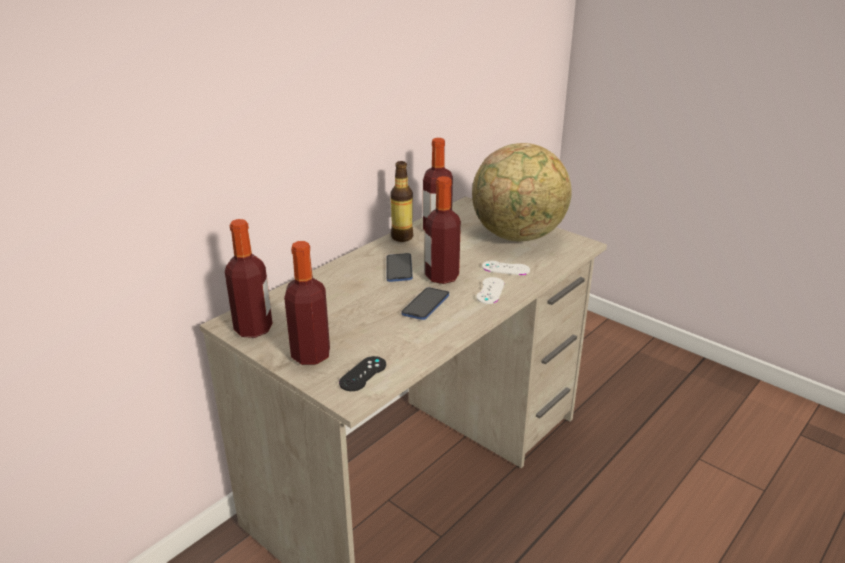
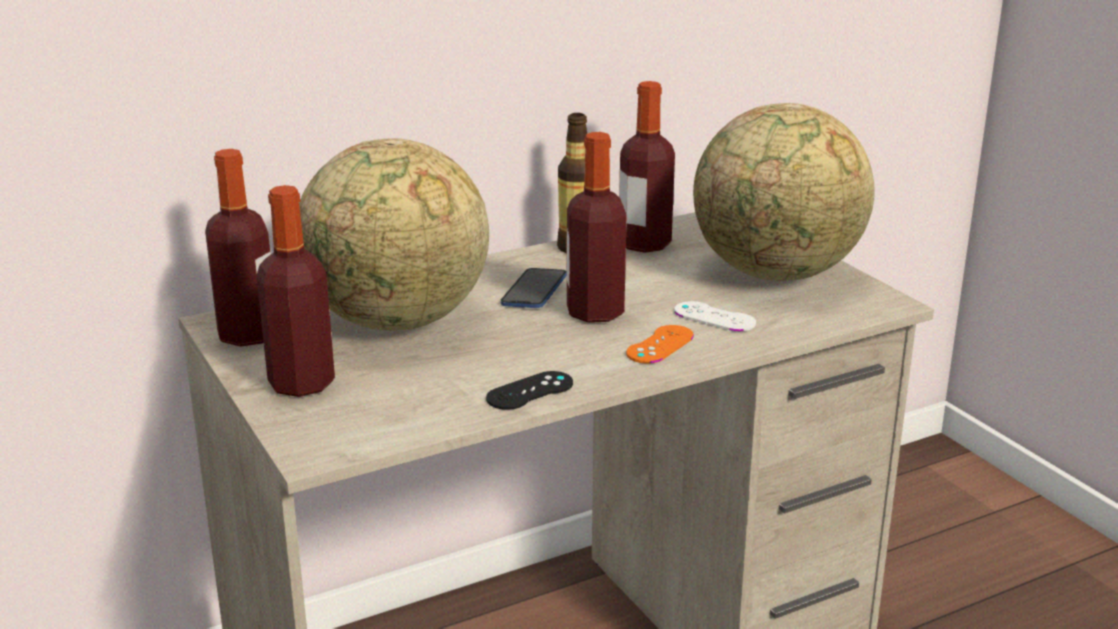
camera: 20 degrees right, 5 degrees down
(337, 303) = (397, 322): none -> globe
(363, 374) = (358, 423): black game controller -> black game controller (530, 391)
(425, 305) = (534, 347): phone -> none
(490, 291) = (660, 345): white game controller -> orange game controller

